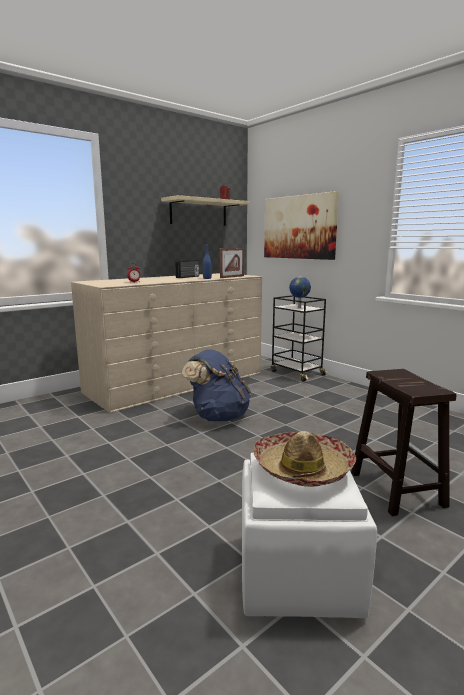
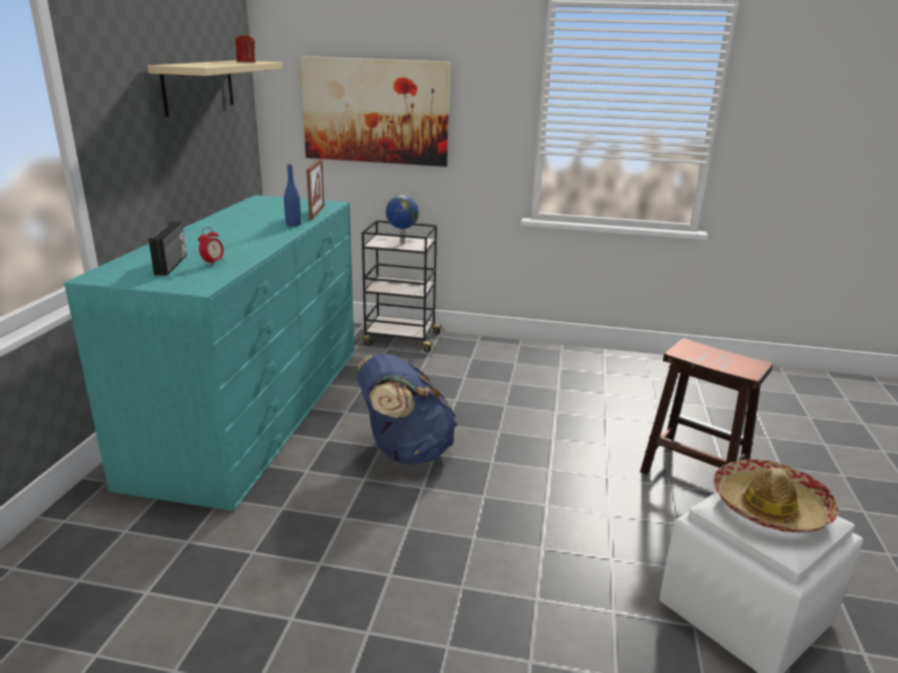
camera: 40 degrees left, 10 degrees up
(177, 382) = (254, 409): beige dresser -> turquoise dresser
(188, 277) = (246, 223): radio -> radio (172, 265)

